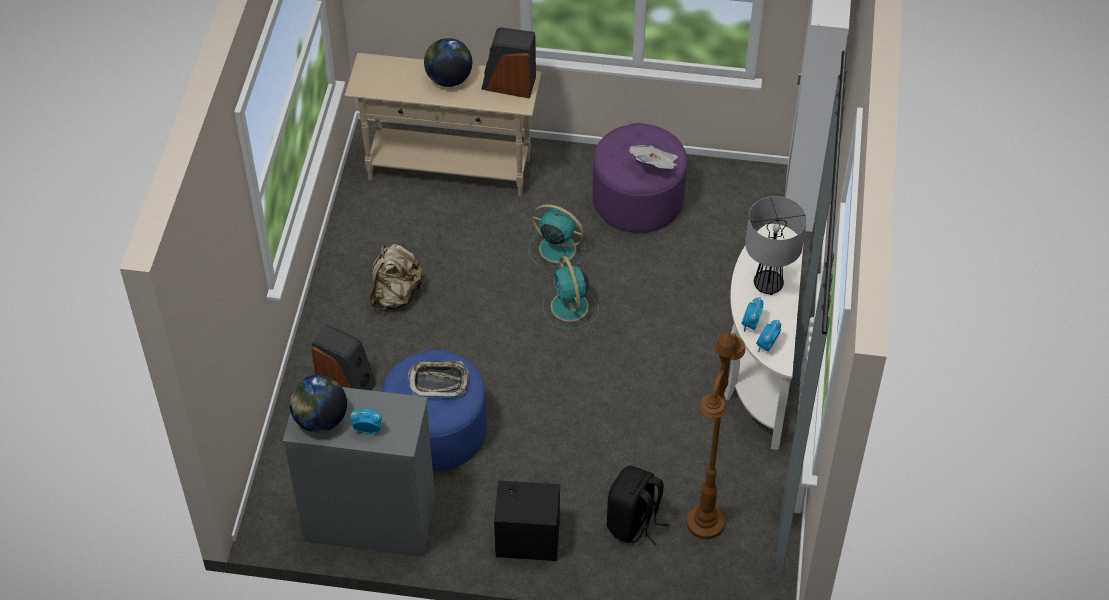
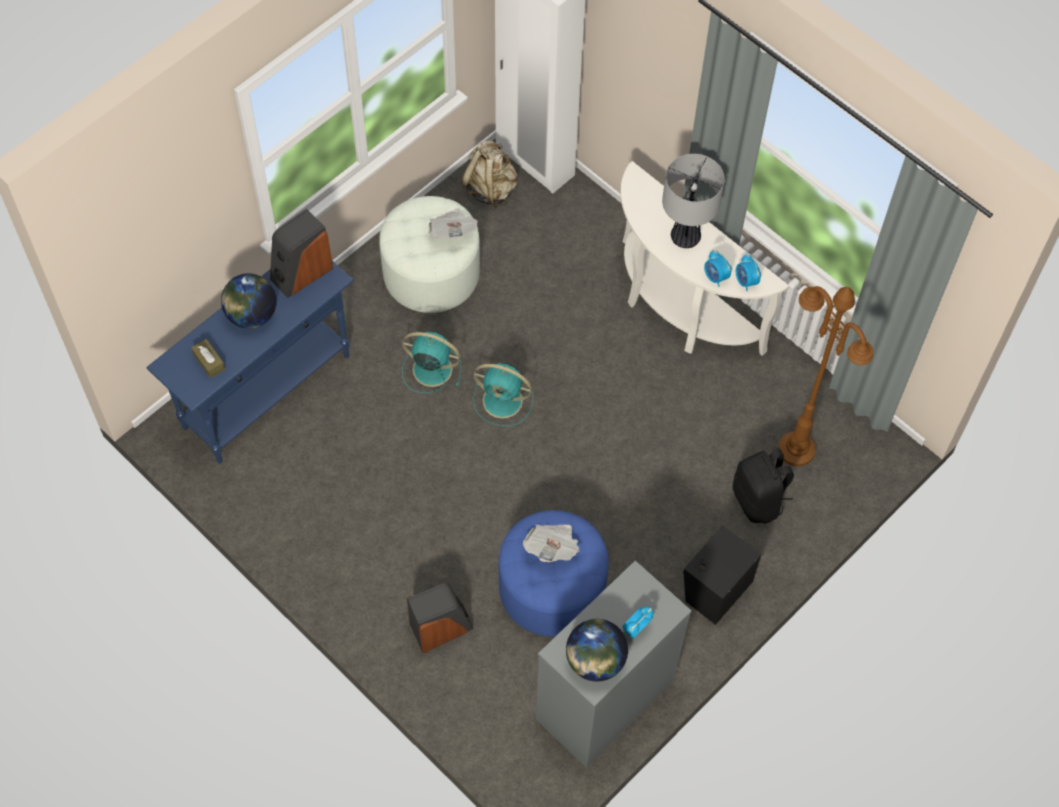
camera: 55 degrees left, 10 degrees up
(390, 80) = (209, 362): none -> brown tissue box
(396, 295) = (376, 526): beige backpack -> beige backpack (491, 188)
(438, 382) = (552, 548): tray -> newspaper
(449, 170) = (268, 392): beige console table -> blue console table
(555, 248) = (430, 369): turquoise fan -> turquoise fan turned 45 degrees clockwise
(638, 200) = (431, 273): purple ottoman -> white ottoman

